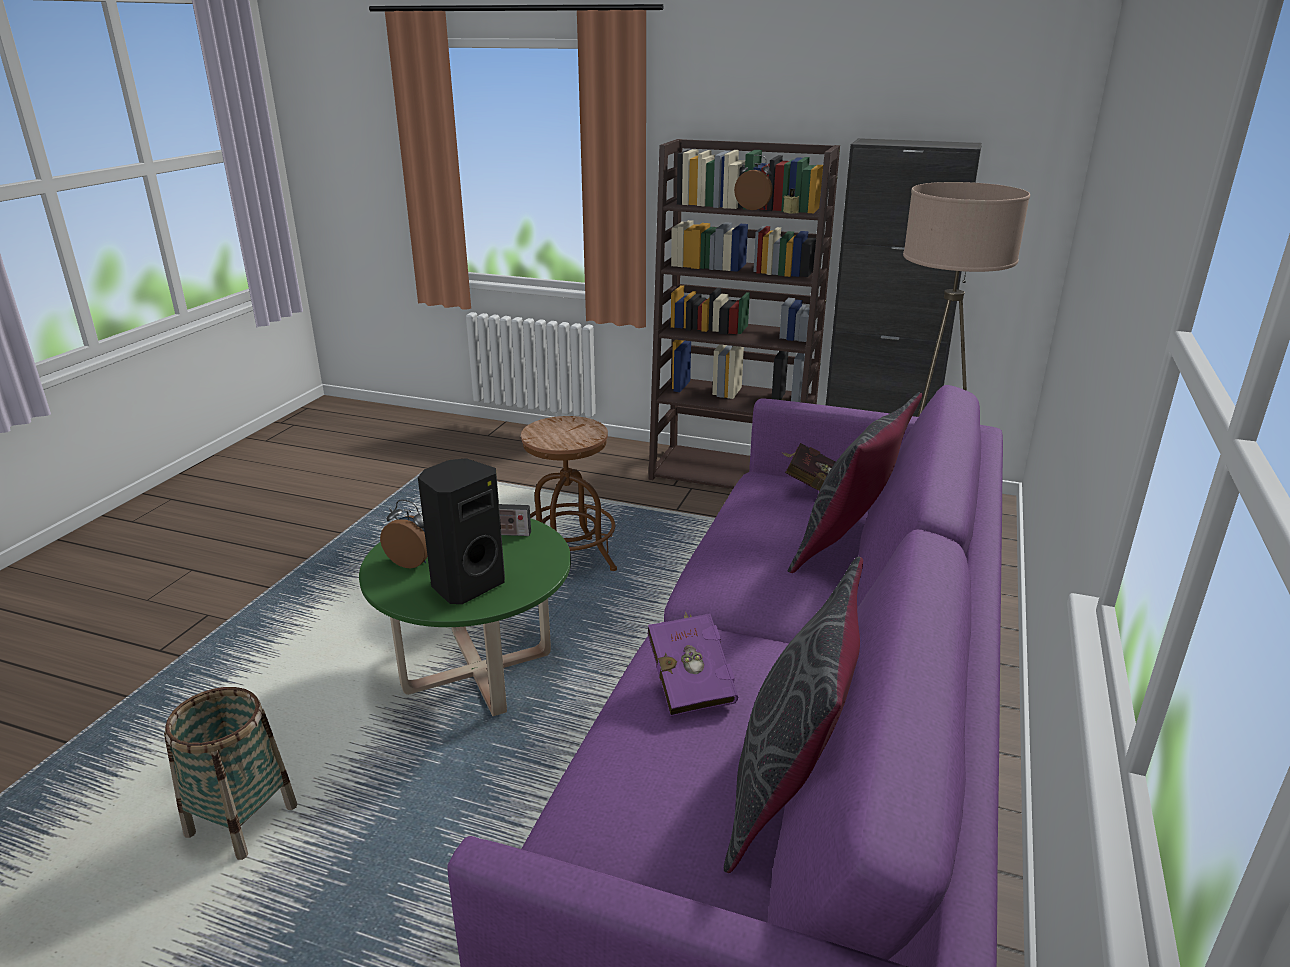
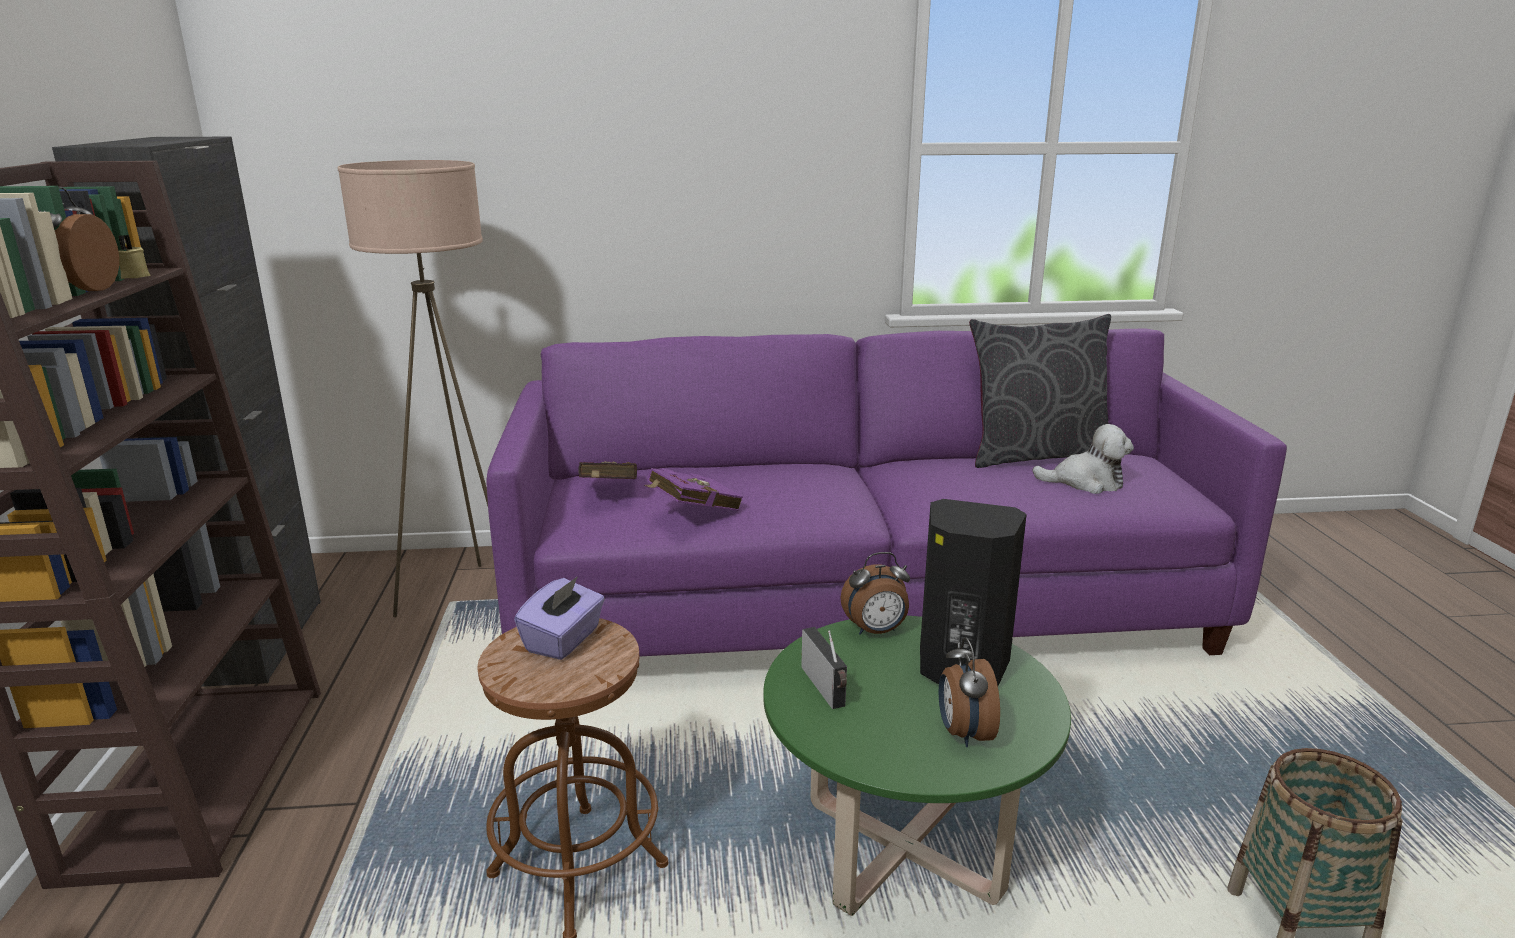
camera: 115 degrees left, 5 degrees down
(542, 569) = (876, 631): none -> alarm clock
(577, 434) = (564, 640): none -> purple tissue box
(661, 779) = (1085, 482): none -> plush toy
(690, 682) = (987, 490): purple book -> purple book (691, 511)
(848, 548) = (726, 468): grey pillow -> none

